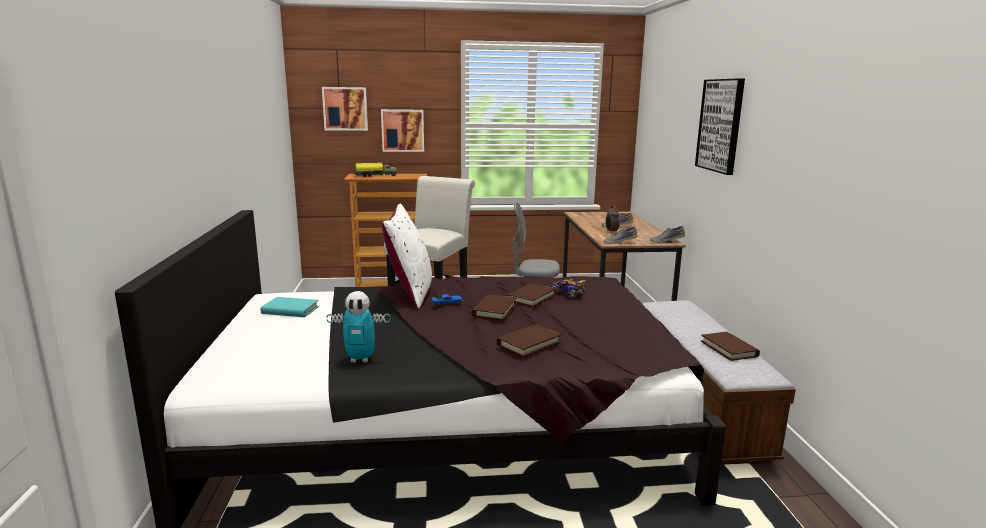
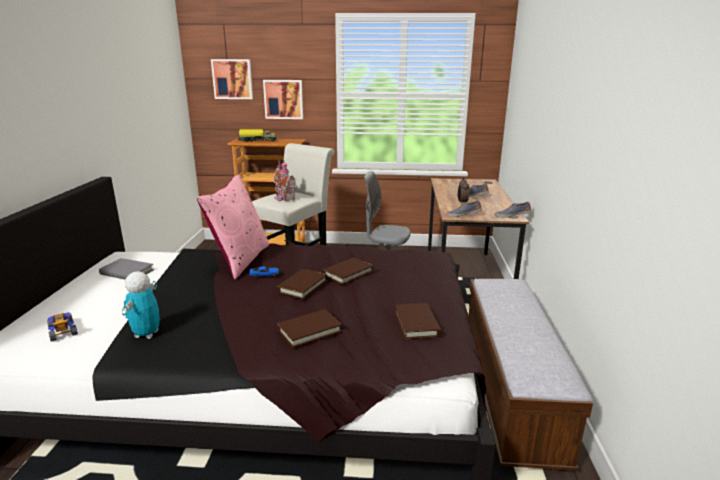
camera: 10 degrees right, 5 degrees up
(290, 310) = (127, 272): turquoise book -> grey book
(360, 359) = (146, 334): toy robot -> toy robot turned 90 degrees clockwise
(409, 293) = (240, 260): white pillow -> pink pillow
(425, 233) = (283, 198): none -> toy house
(568, 293) = (387, 270): toy car -> toy car (63, 331)
(720, 125) = (565, 101): picture -> none
(729, 349) = (536, 344): brown book -> brown book (417, 324)

